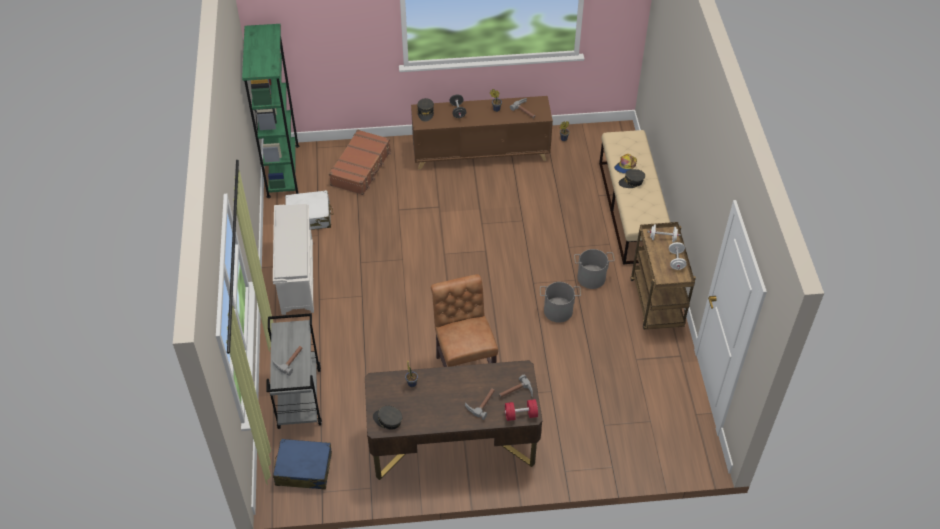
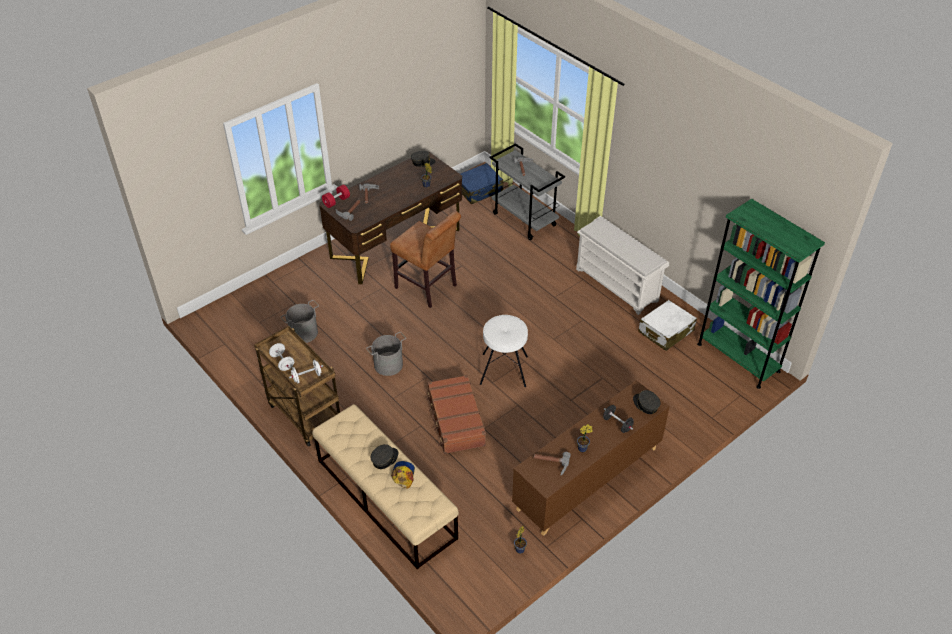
camera: 145 degrees right, 5 degrees down
(361, 168) = (678, 398): brown suitcase -> brown suitcase (455, 420)
(467, 255) = (504, 370): none -> white stool
(591, 278) = (379, 407): grey bucket -> grey bucket (303, 332)

